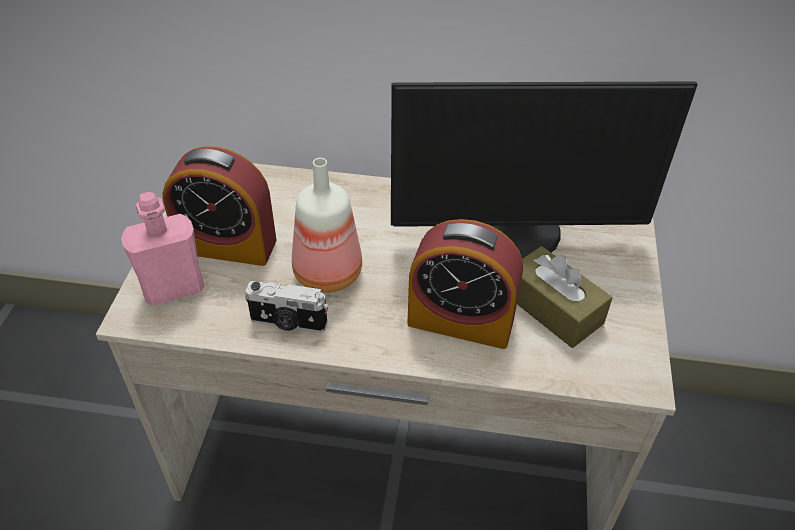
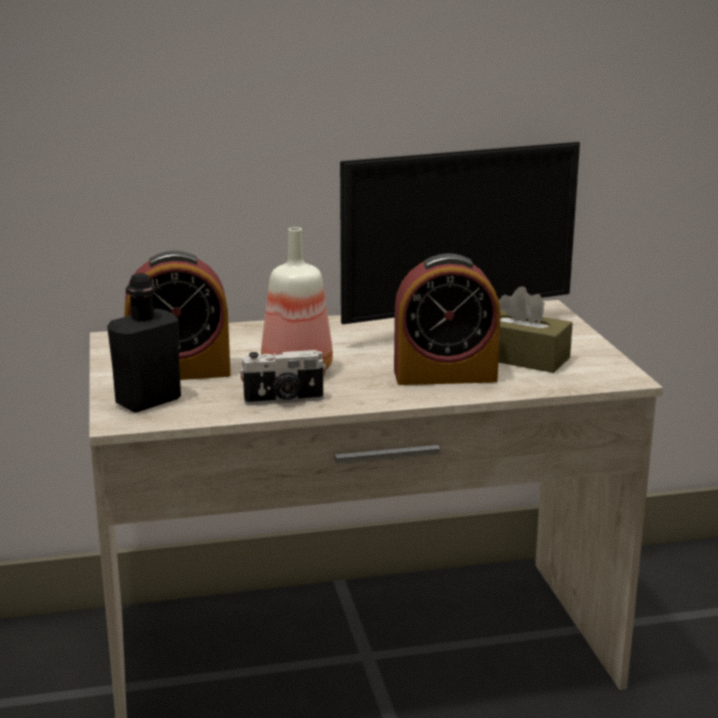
camera: 20 degrees left, 25 degrees down
(174, 289) = (148, 401): pink bottle -> black bottle

